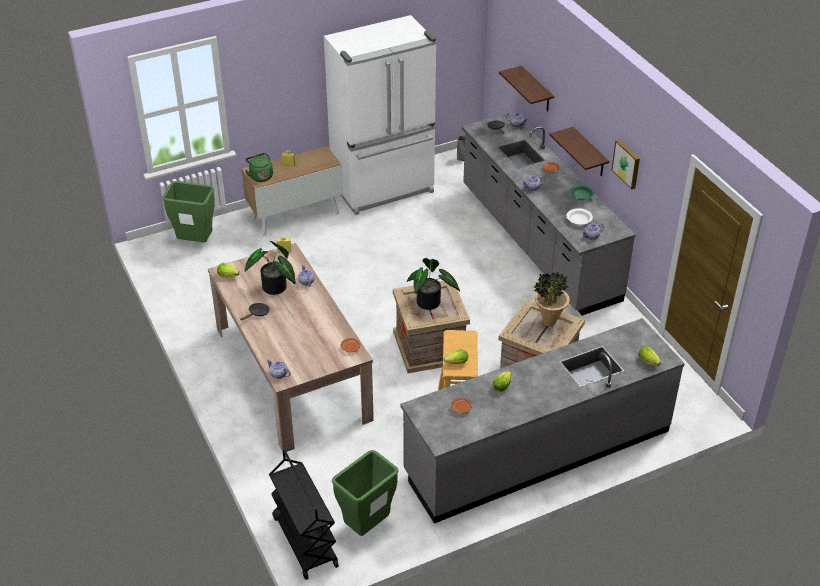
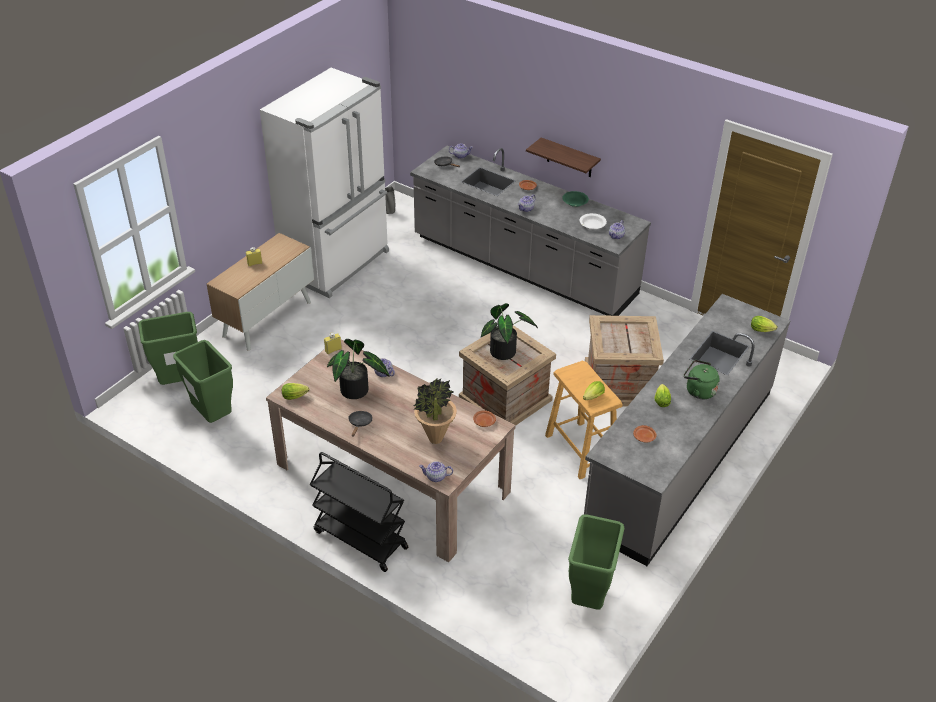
camera: 30 degrees left, 0 degrees up
(200, 276) = (212, 416): none -> green trash can
(260, 176) = (234, 284): green kettle -> green kettle (698, 391)
(304, 541) = (542, 642): black cart -> black cart (360, 539)
(536, 90) = (479, 113): shelf -> none
(549, 323) = (626, 330): potted plant -> potted plant (435, 439)
(627, 163) = (628, 154): picture -> none

